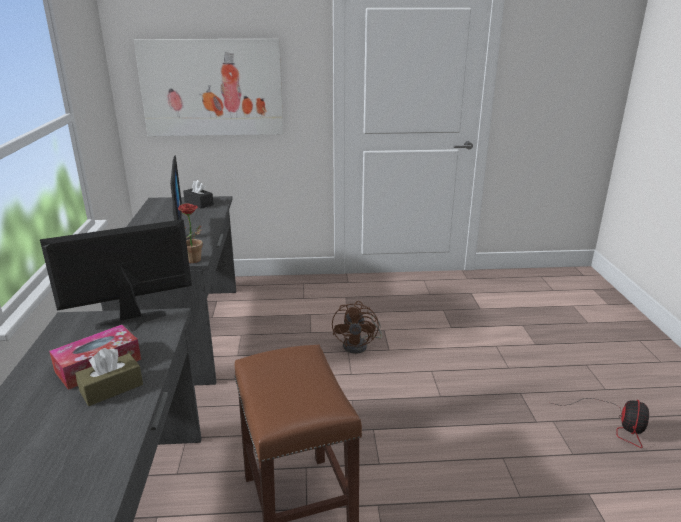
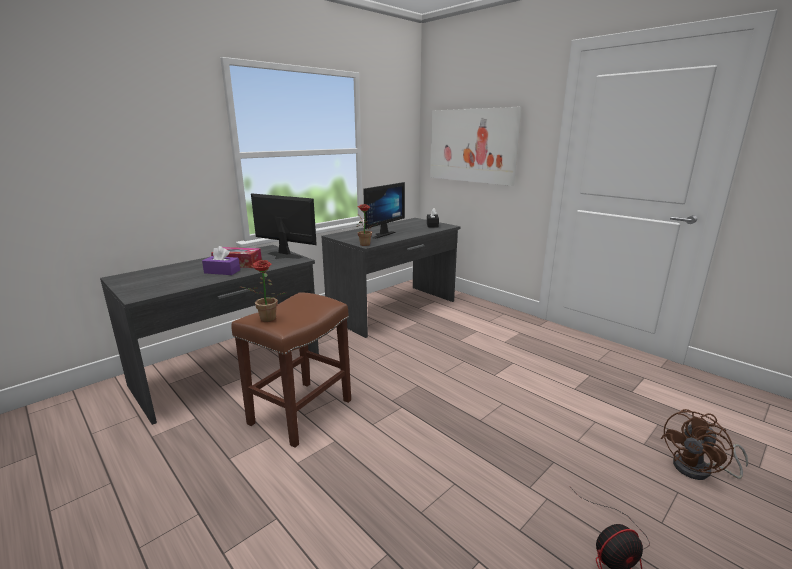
camera: 50 degrees right, 5 degrees down
(111, 388) = (222, 271): brown tissue box -> purple tissue box
(307, 412) = (265, 320): none -> potted plant
(360, 345) = (478, 362): brown fan -> brown fan (699, 470)

